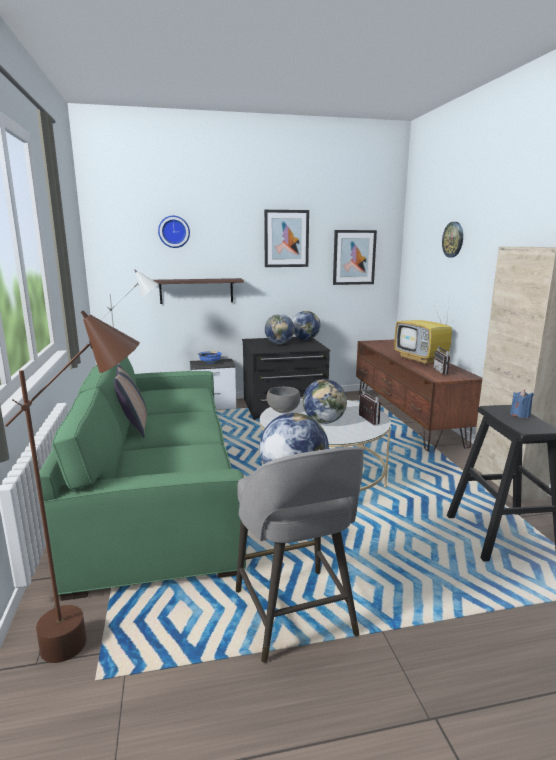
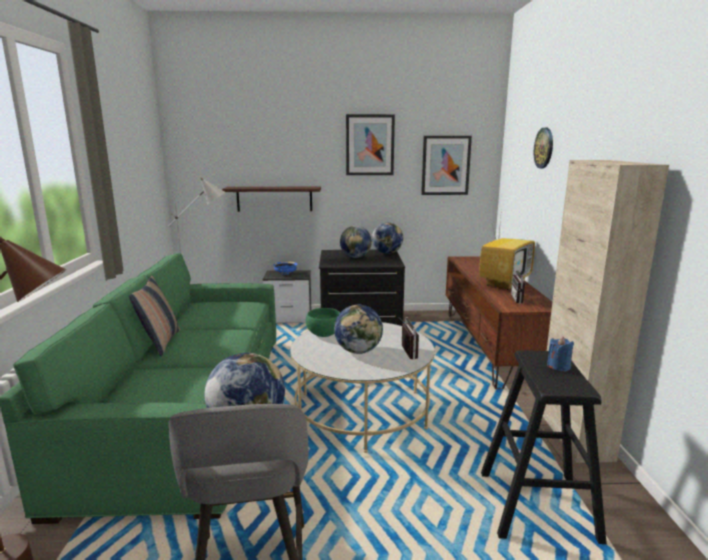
camera: 10 degrees right, 0 degrees up
(174, 231) = (251, 138): wall clock -> none
(283, 410) = (323, 333): grey bowl -> green bowl
(422, 360) = (504, 283): television -> television turned 120 degrees counterclockwise

